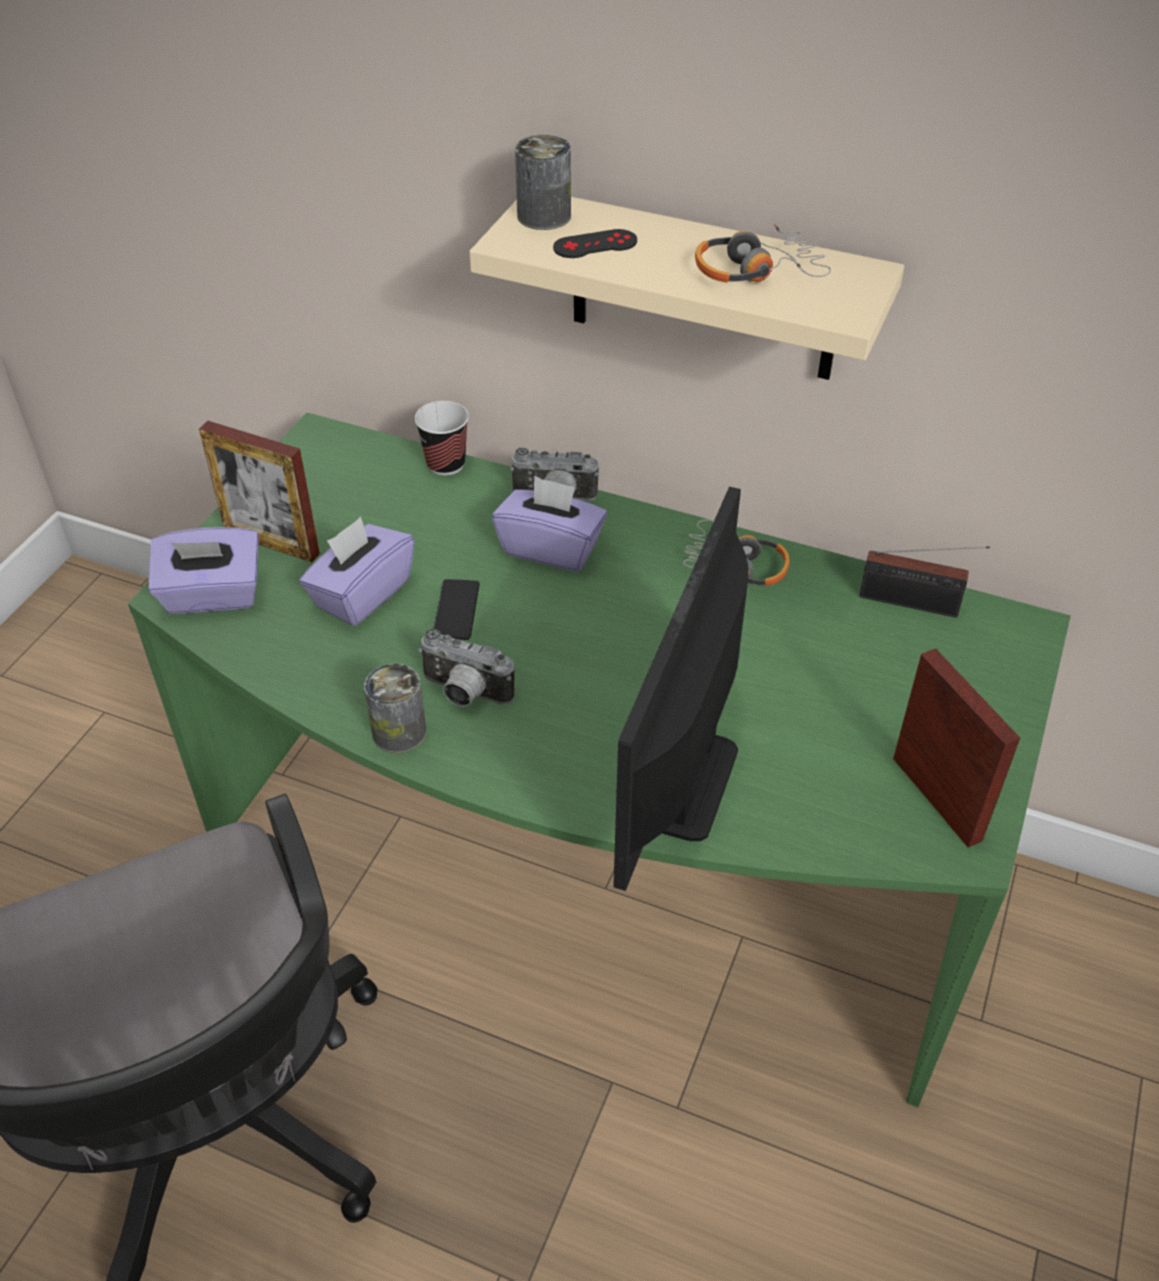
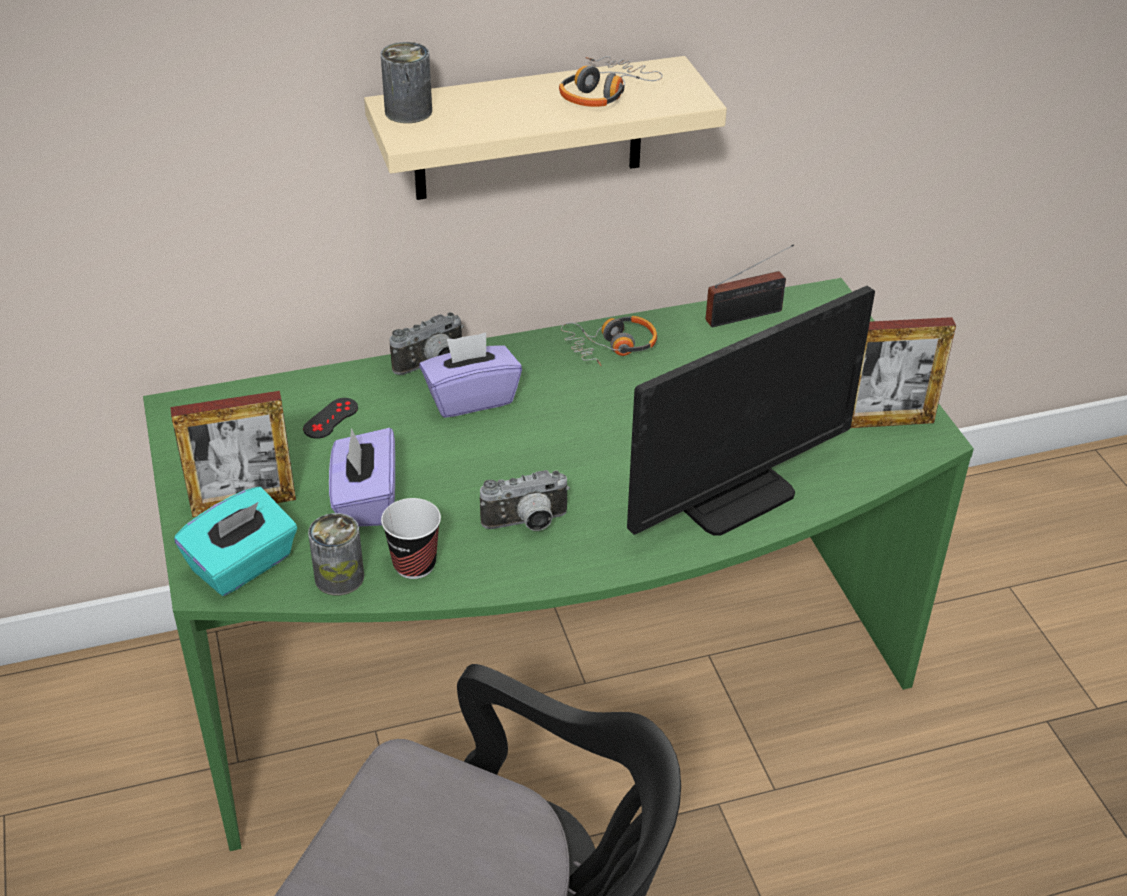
camera: 40 degrees left, 5 degrees down
(213, 596) = (243, 565): purple tissue box -> turquoise tissue box
(399, 732) = (512, 573): can -> can (339, 577)
(445, 464) = (316, 379): cup -> cup (414, 564)
(456, 610) = (453, 474): phone -> none
(595, 244) = (473, 117): black game controller -> black game controller (331, 418)
(682, 782) = (734, 496): monitor -> monitor turned 105 degrees counterclockwise
(936, 799) = (885, 421): picture frame -> picture frame turned 150 degrees clockwise

